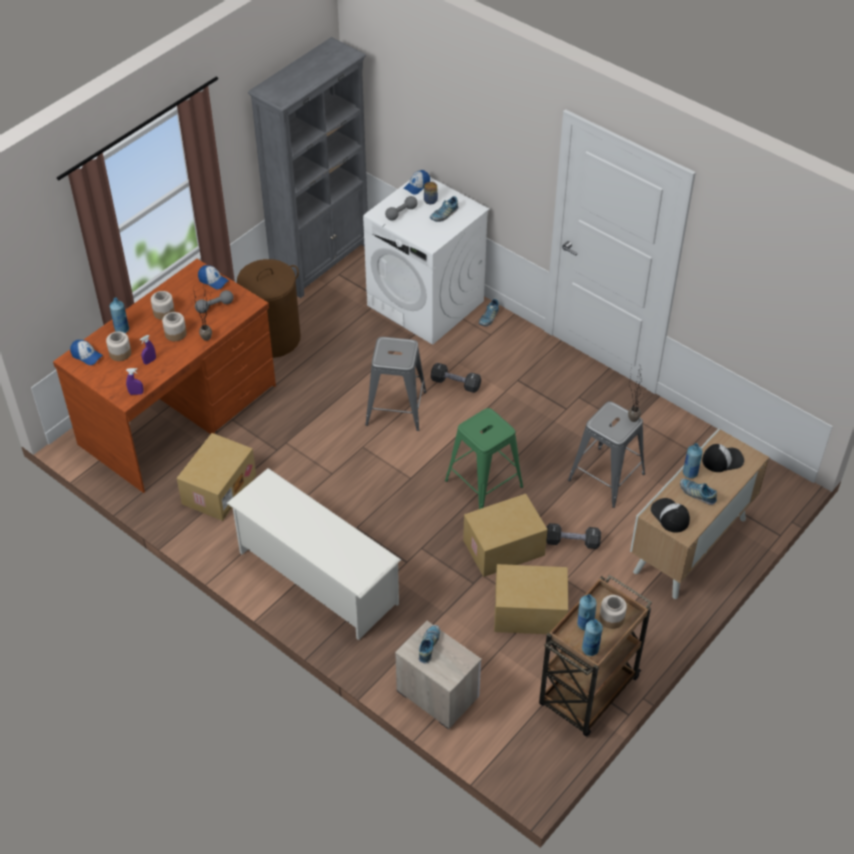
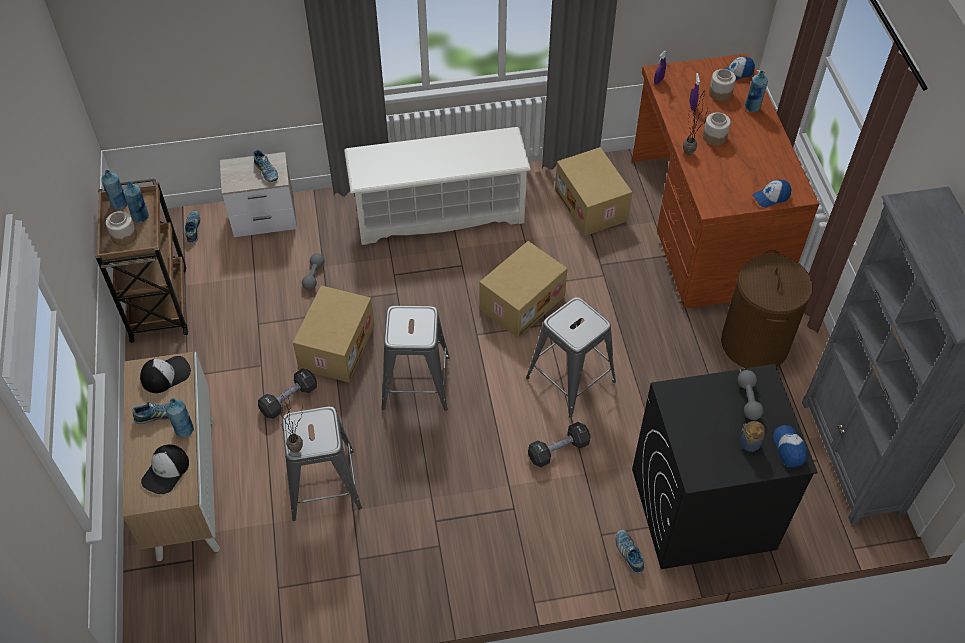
camera: 130 degrees right, 5 degrees up
(163, 312) = (753, 143): jar -> none
(215, 306) = (730, 179): grey dumbbell -> grey dumbbell (314, 276)
(426, 303) = (702, 509): white washing machine -> black washing machine
(444, 214) = (711, 438): shoe -> shoe (193, 229)
(484, 483) = (416, 383): green stool -> grey stool
(529, 613) = (261, 317): cardboard box -> cardboard box (521, 301)
(669, 516) = (165, 374): cap -> cap turned 45 degrees counterclockwise

